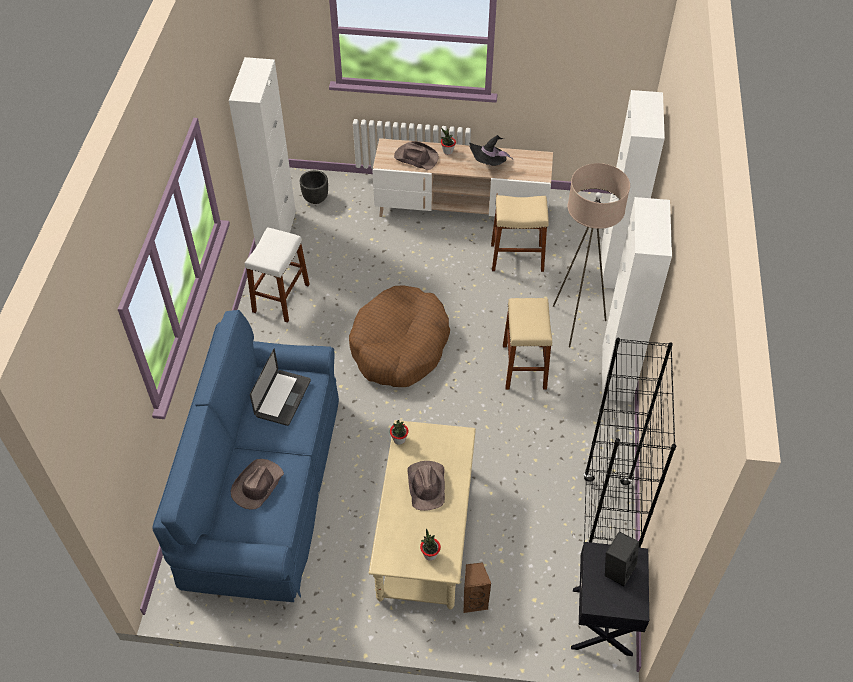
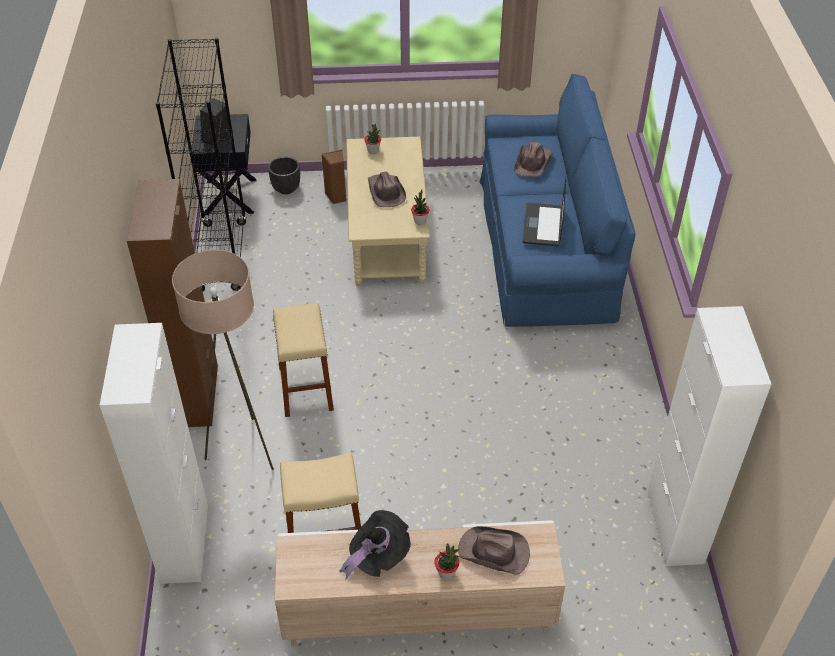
camera: 170 degrees right, 5 degrees down
(281, 298) = (620, 431): white stool -> none
(315, 198) = (648, 597): black planter -> black planter (286, 188)
(399, 346) = (455, 392): brown dog bed -> none
(617, 373) = (197, 396): white cabinet -> brown cabinet

